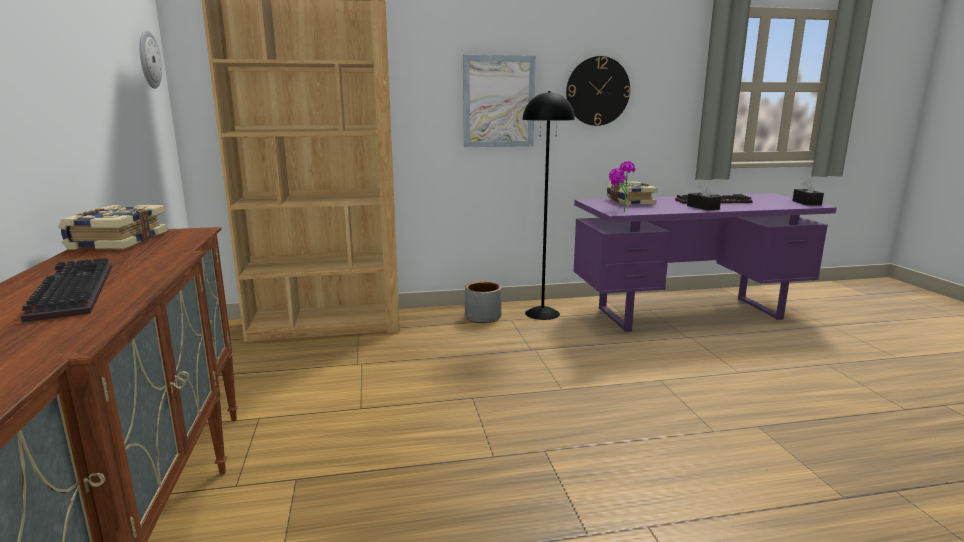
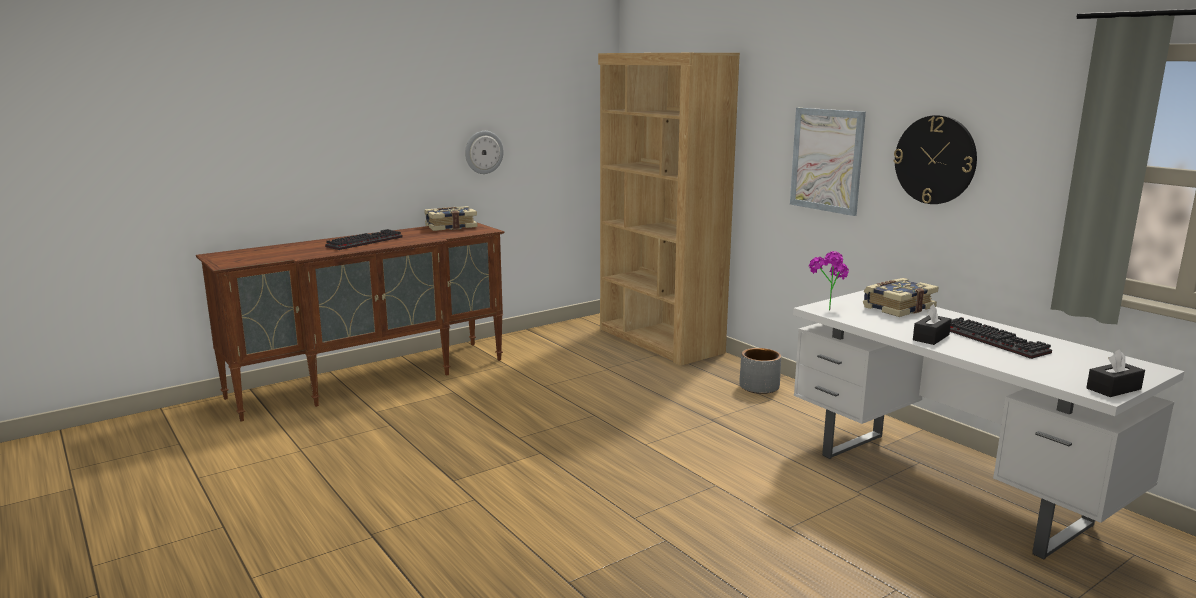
camera: 65 degrees right, 0 degrees up
(148, 59) = (586, 107): wall clock -> wall clock (483, 152)
(542, 313) = (811, 409): black floor lamp -> none
(688, 313) = (948, 487): purple desk -> white desk

